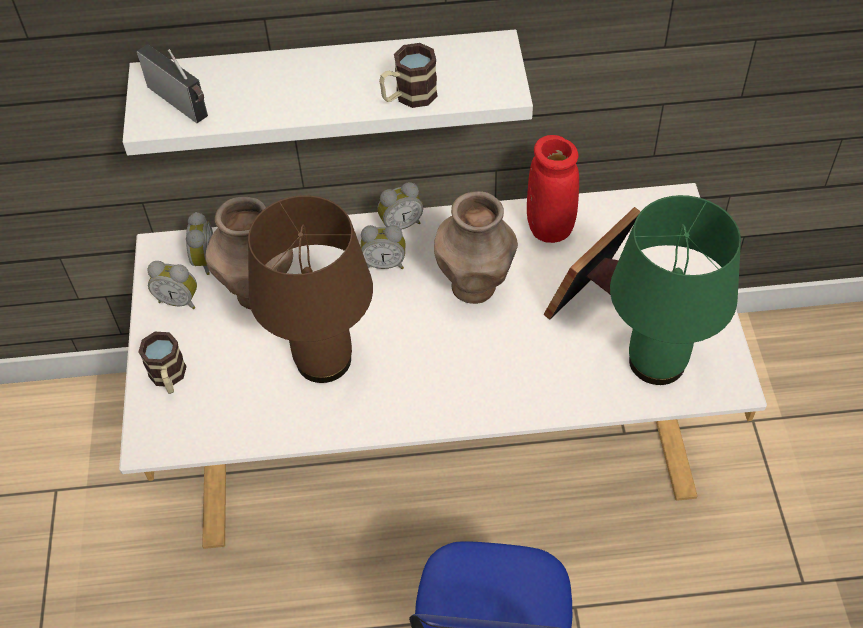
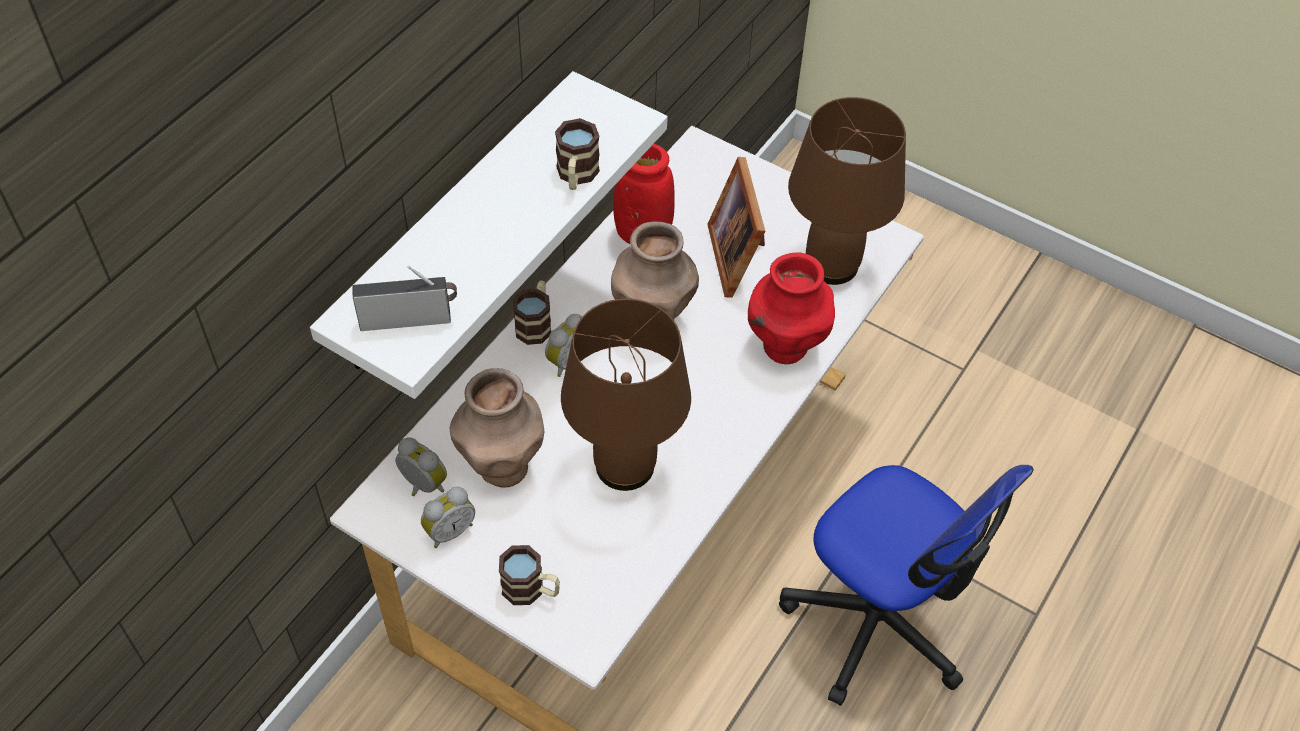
camera: 55 degrees left, 0 degrees up
(400, 224) = (535, 323): alarm clock -> mug
(536, 386) = (785, 347): none -> red vase
(657, 360) = (831, 264): green table lamp -> brown table lamp

